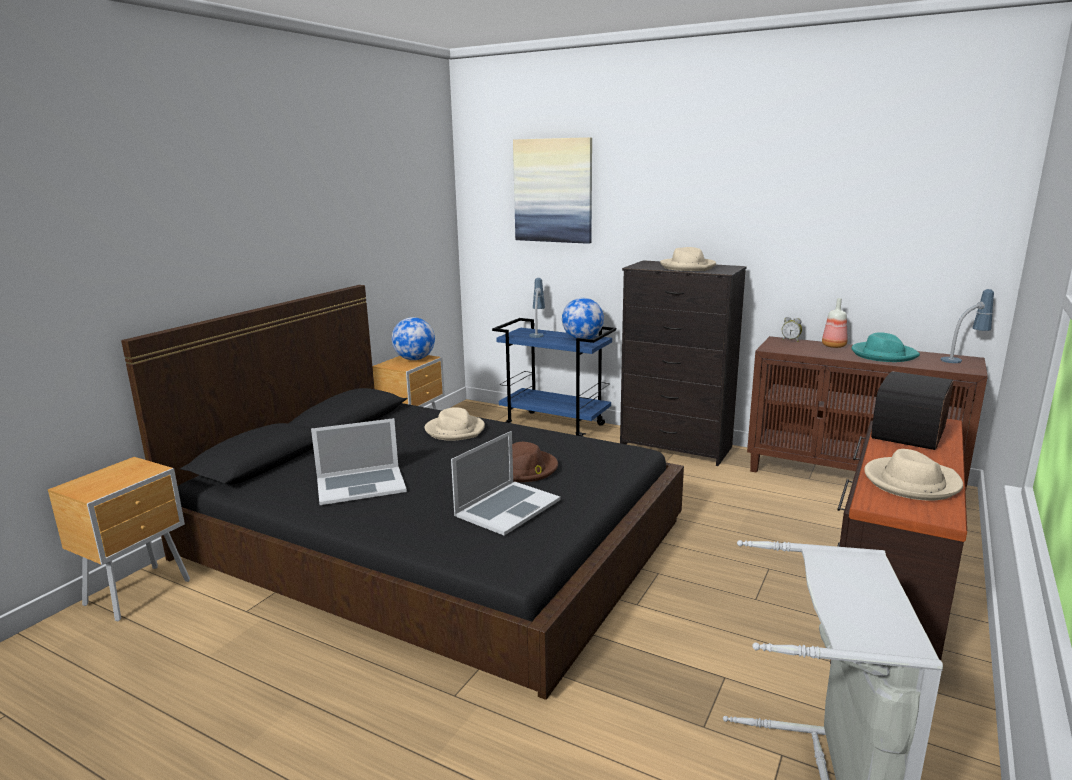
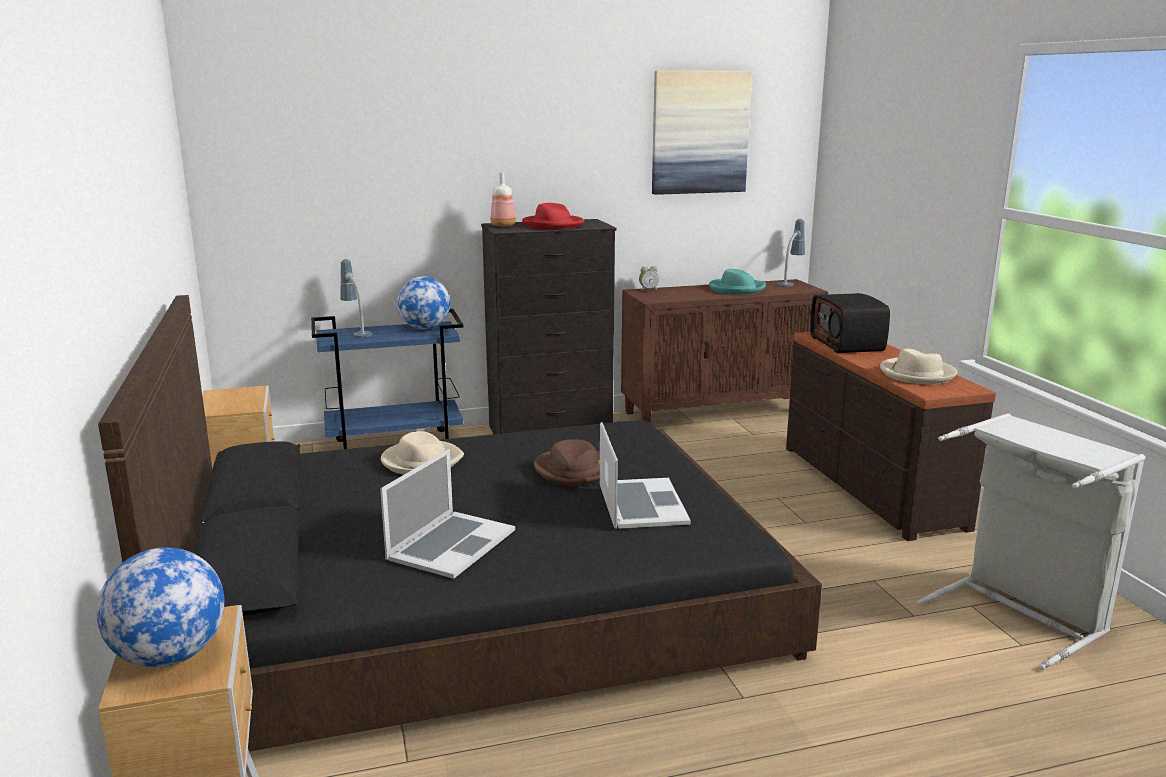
camera: 45 degrees left, 0 degrees up
(414, 359) = (237, 396): globe -> globe (170, 657)
(553, 191) = (349, 144): picture -> picture (700, 132)
(688, 267) = (553, 225): beige hat -> red hat
(834, 346) = (689, 288): bottle -> bottle (503, 225)

